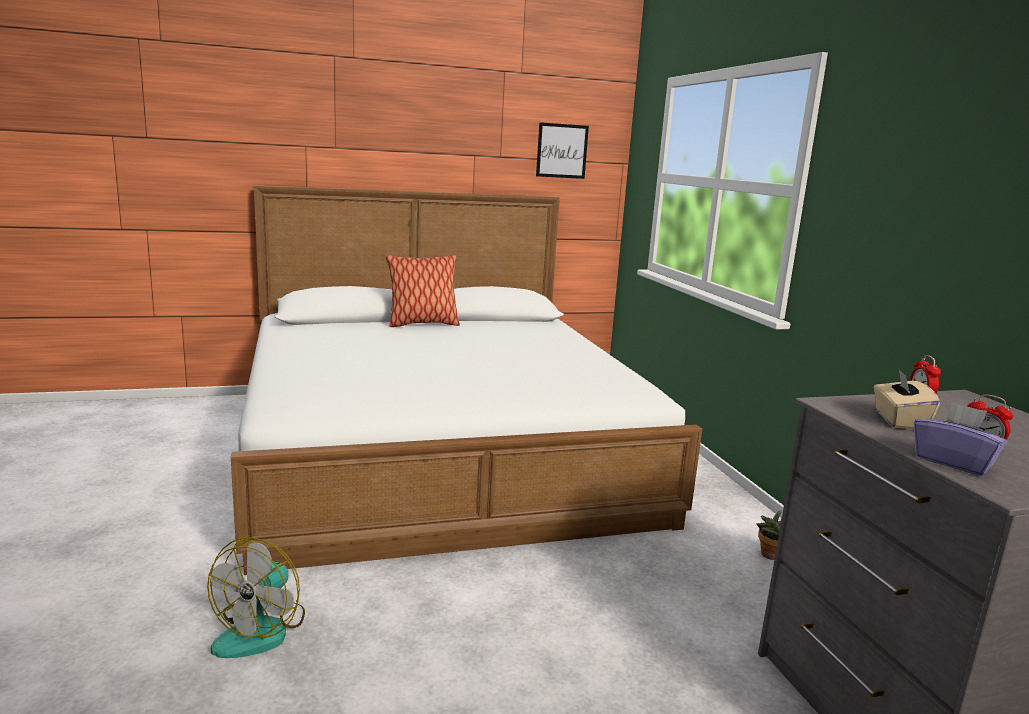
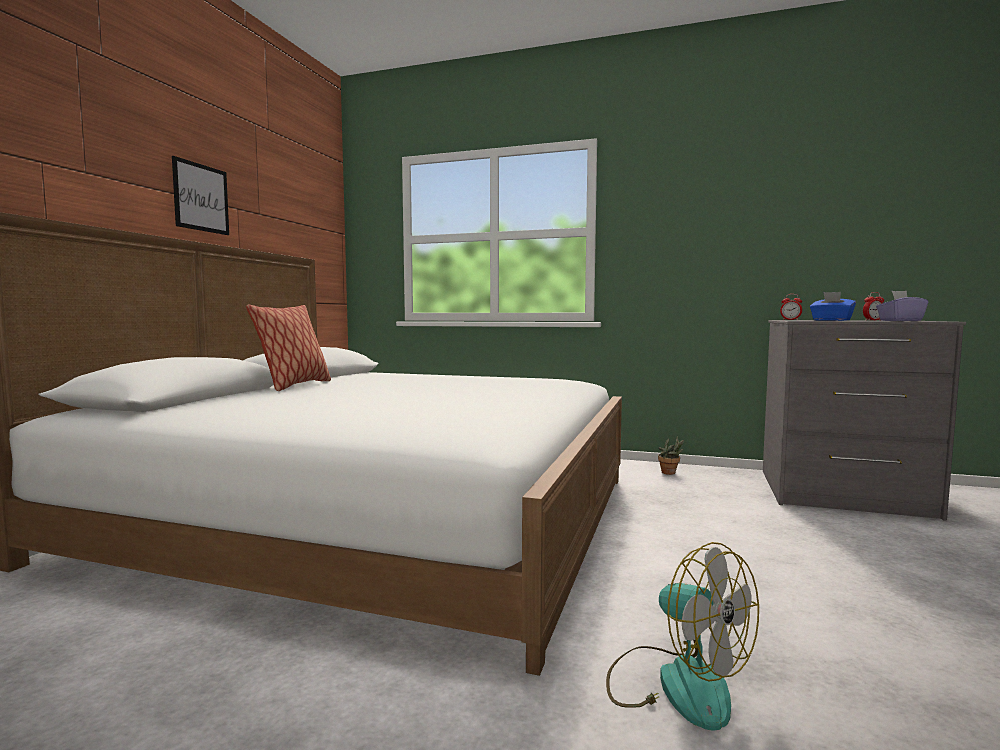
camera: 55 degrees left, 10 degrees down
(562, 151) = (305, 215): picture -> picture (201, 197)
(899, 420) = (831, 320): beige tissue box -> blue tissue box

